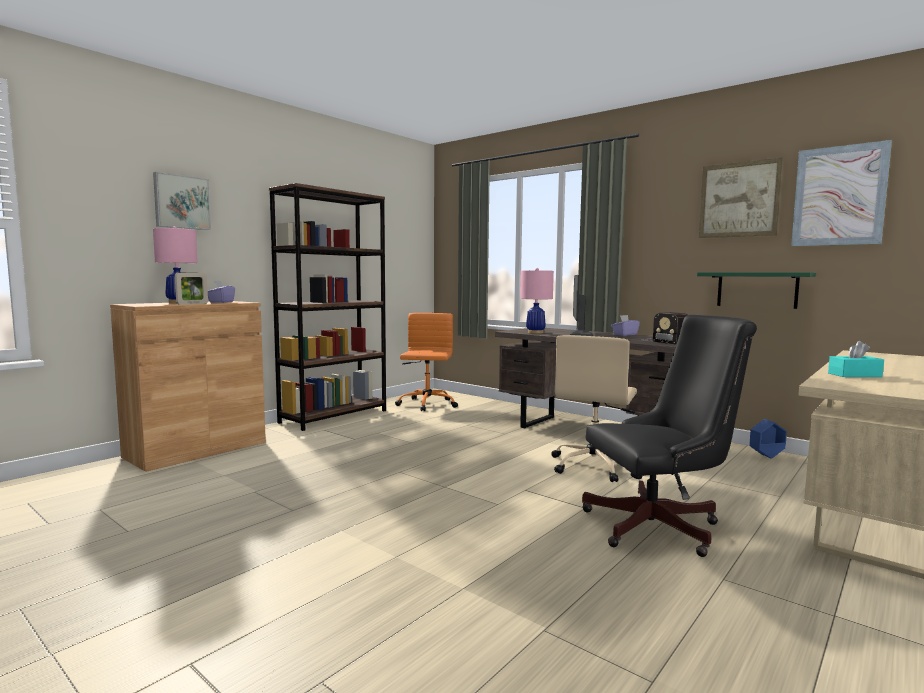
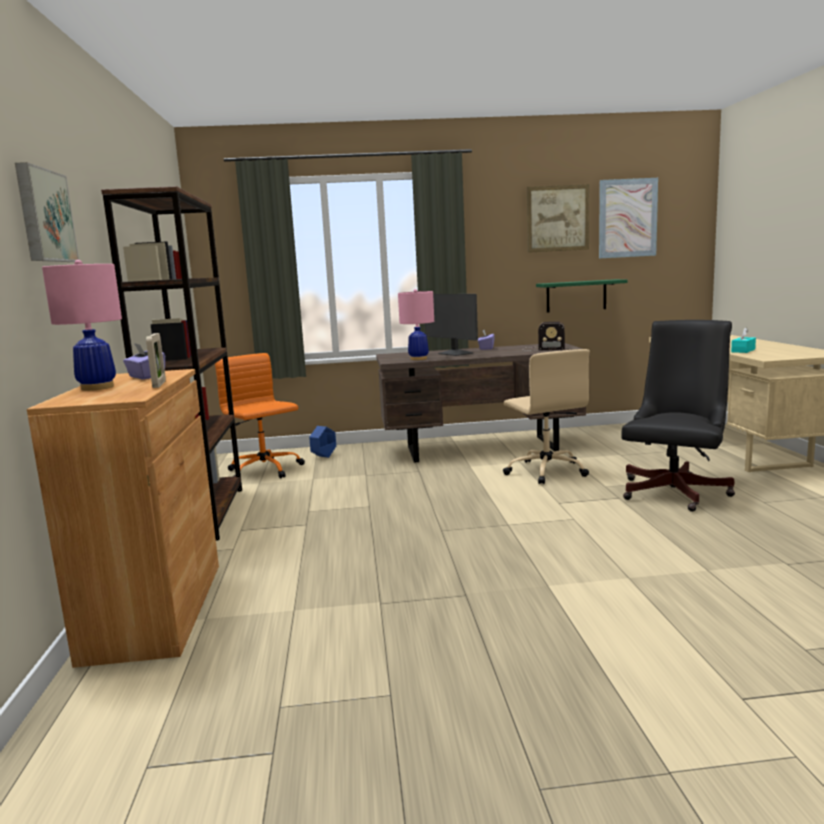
camera: 45 degrees left, 5 degrees up
(766, 456) = (604, 430): blue planter -> blue planter (324, 457)

